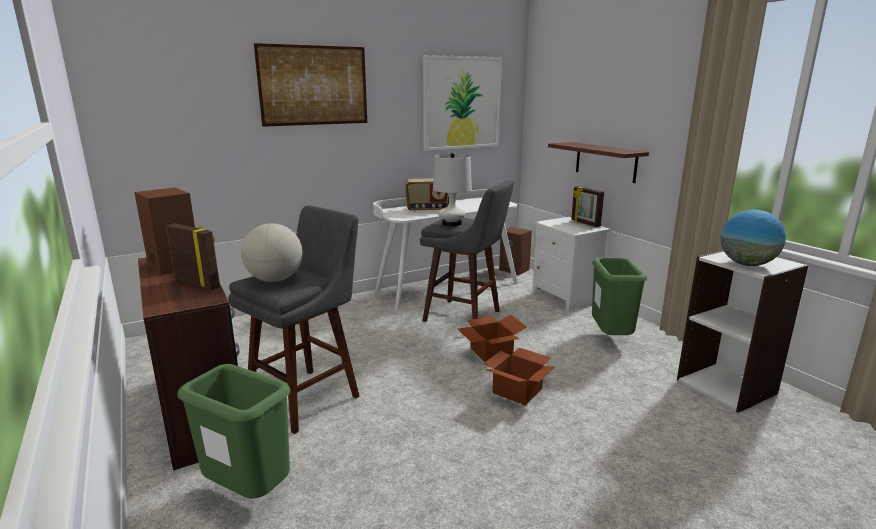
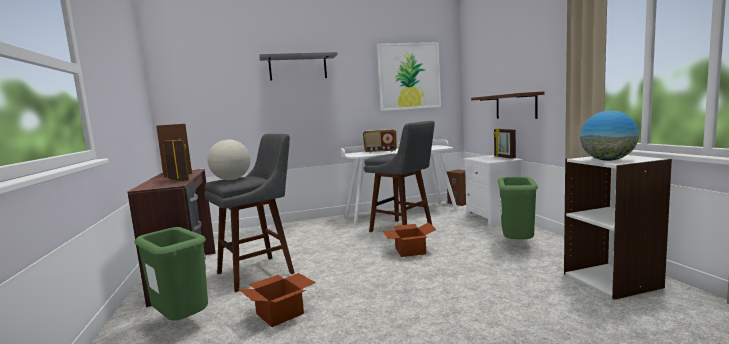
camera: 15 degrees right, 10 degrees down
(314, 85) = (298, 68): picture -> grey shelf
(451, 223) = (387, 155): white table lamp -> none
(518, 390) = (417, 275): cardboard box -> cardboard box (281, 313)

